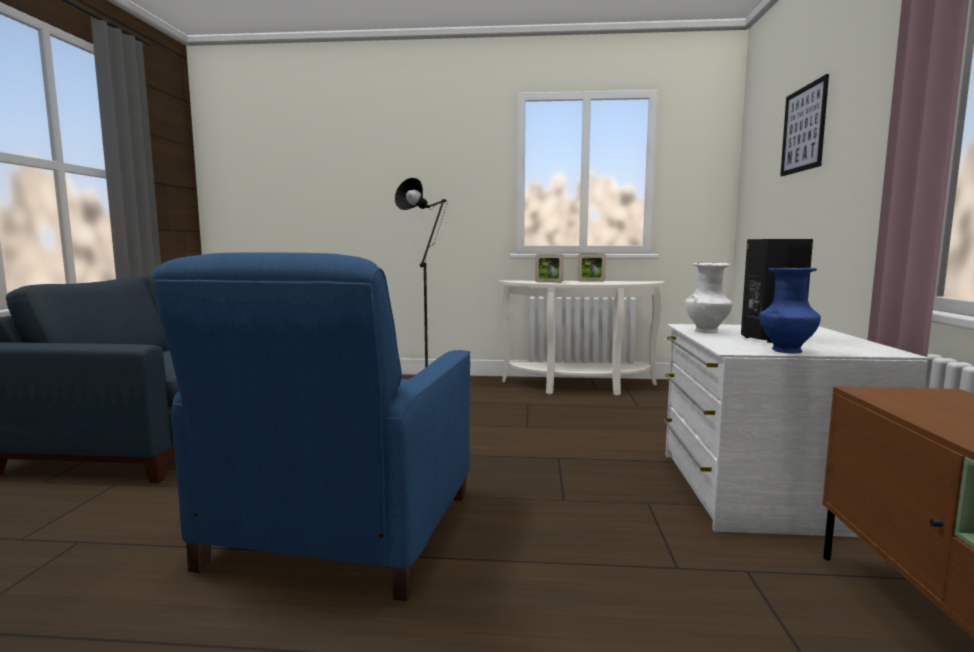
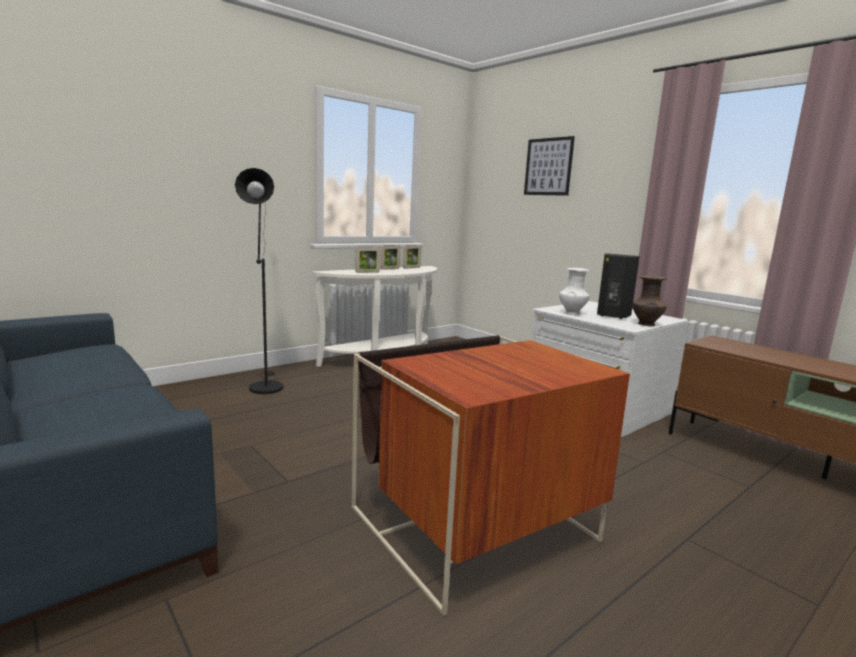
camera: 45 degrees left, 5 degrees up
(342, 531) = (473, 525): blue armchair -> side table
(624, 281) = (411, 268): none -> picture frame
(786, 351) = (646, 325): blue vase -> brown vase

